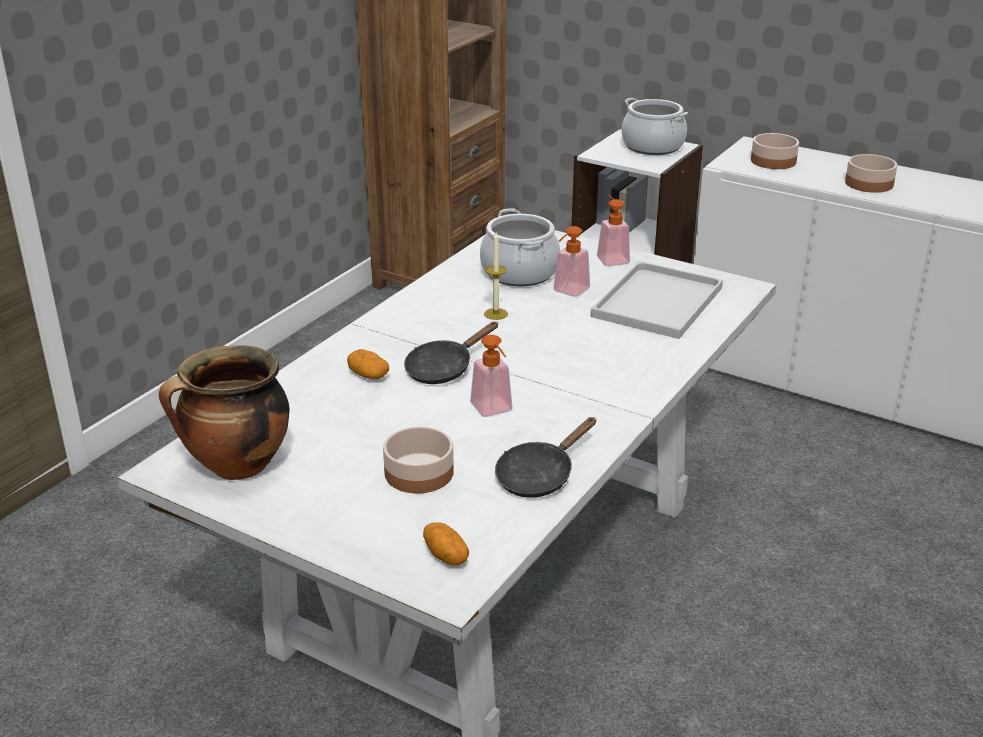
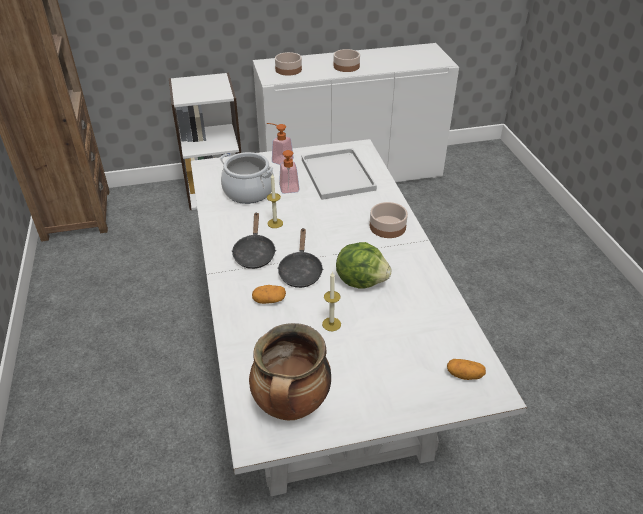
camera: 45 degrees left, 10 degrees up
(391, 429) = (331, 324): none -> candle
(419, 472) = (383, 339): bowl -> bowl (387, 226)
(494, 411) = (361, 280): soap dispenser -> lettuce
(539, 476) = (433, 302): black frying pan -> black frying pan (254, 253)
(653, 146) = (205, 83): cooking pot -> none

